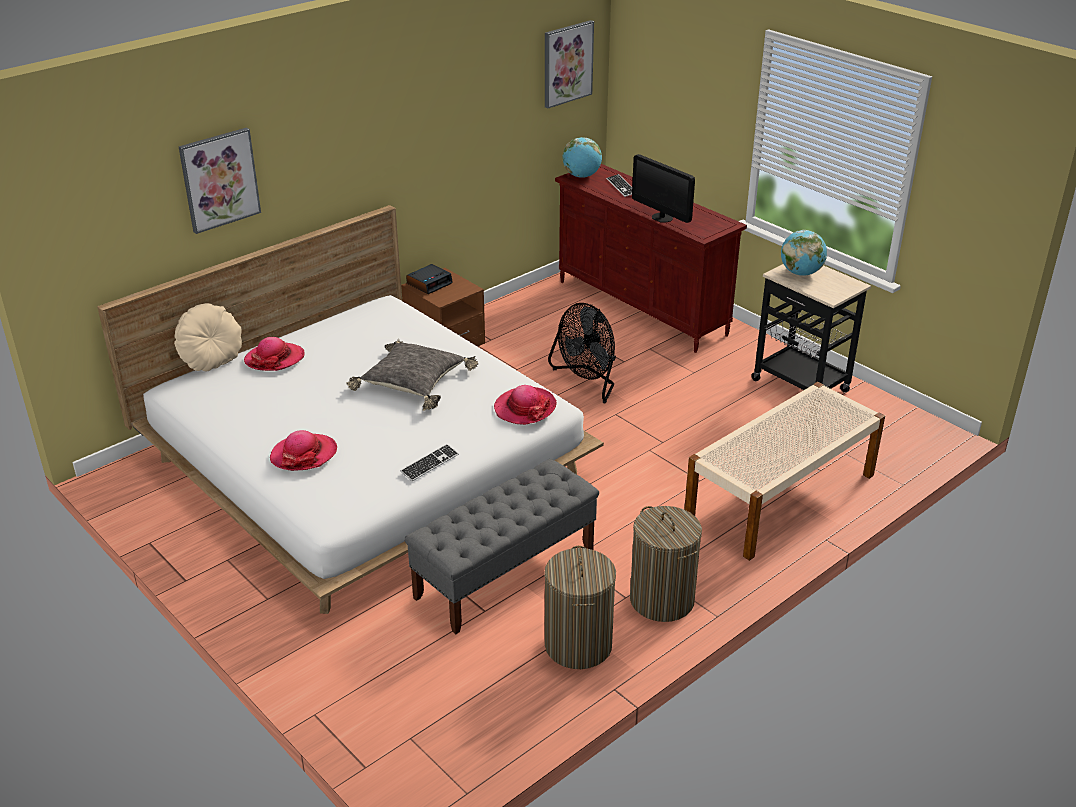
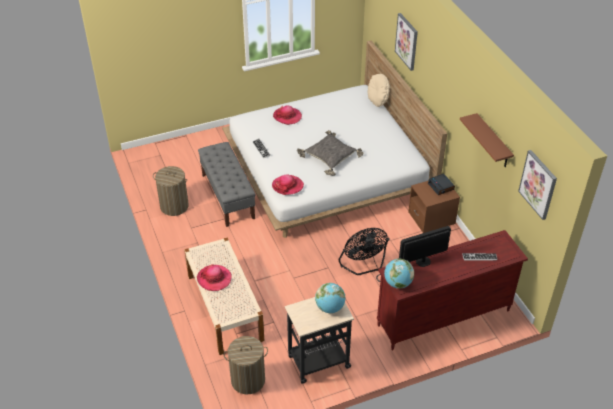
camera: 110 degrees right, 10 degrees up
(275, 359) = (370, 118): hat -> hat (214, 279)
(480, 103) = (493, 142): none -> brown shelf
(582, 176) = (503, 243): globe -> globe (397, 283)
(662, 600) = (182, 238): laundry basket -> laundry basket (248, 380)

